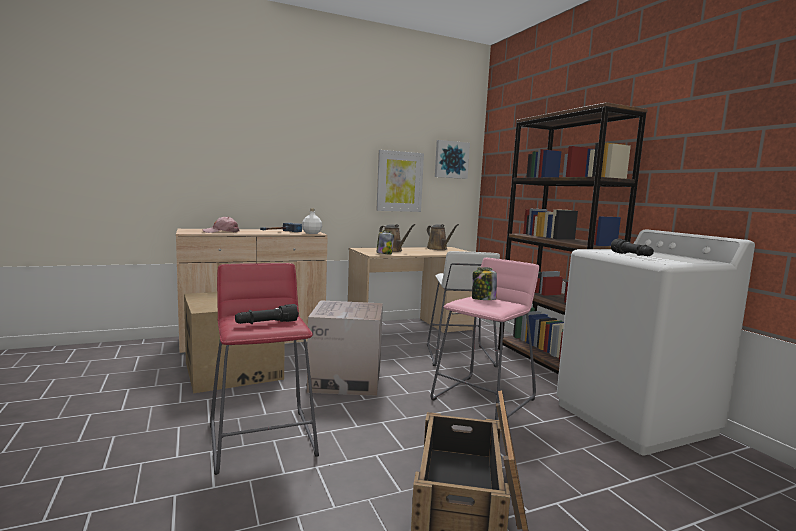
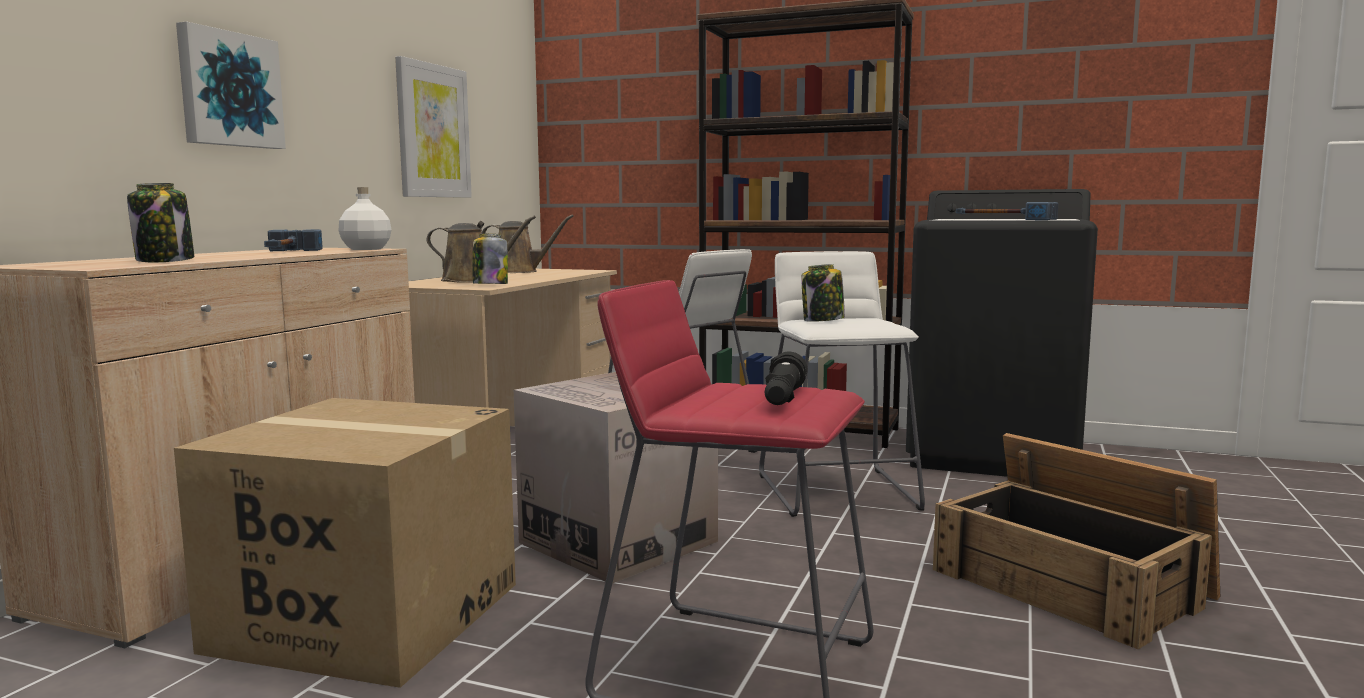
camera: 45 degrees left, 0 degrees up
(221, 232) = (165, 261): pink cap -> jar
(451, 159) = (500, 89): picture -> picture (229, 90)
(483, 399) = (838, 491): pink stool -> white stool
(632, 255) = (1003, 219): black flashlight -> hammer
(635, 419) = (994, 454): white washing machine -> black washing machine

